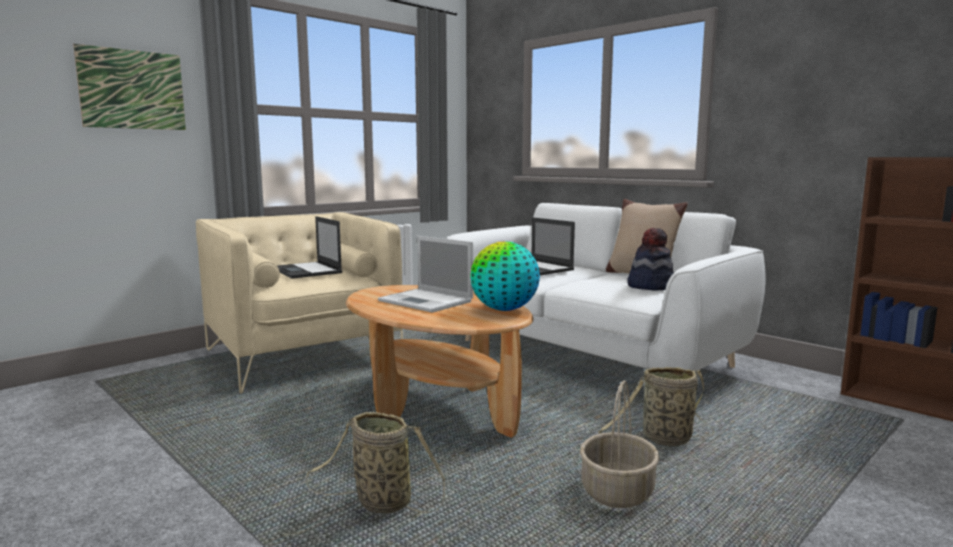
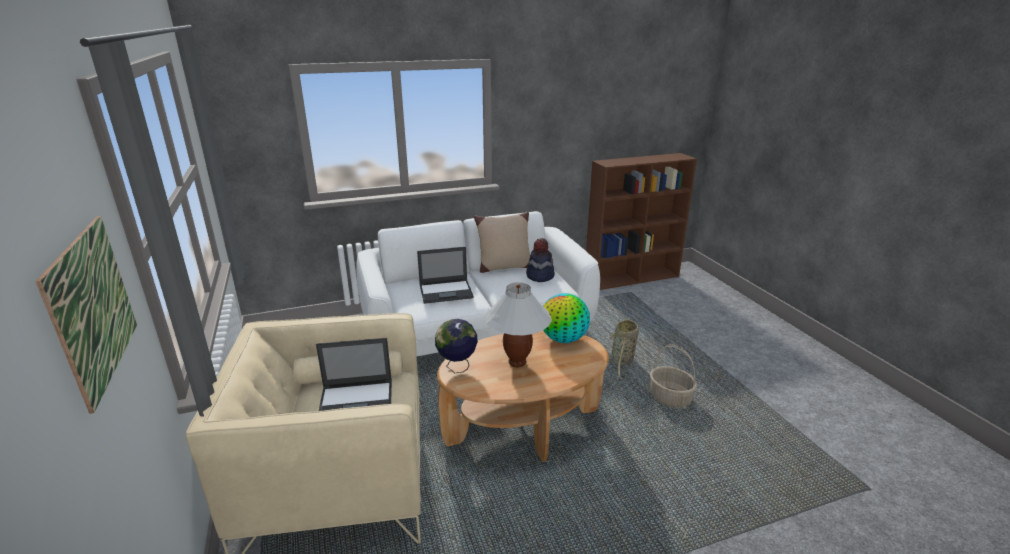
camera: 65 degrees left, 15 degrees up
(379, 502) = (656, 487): basket -> none
(394, 288) = (457, 367): none -> globe
(427, 301) = (517, 362): laptop -> white table lamp

